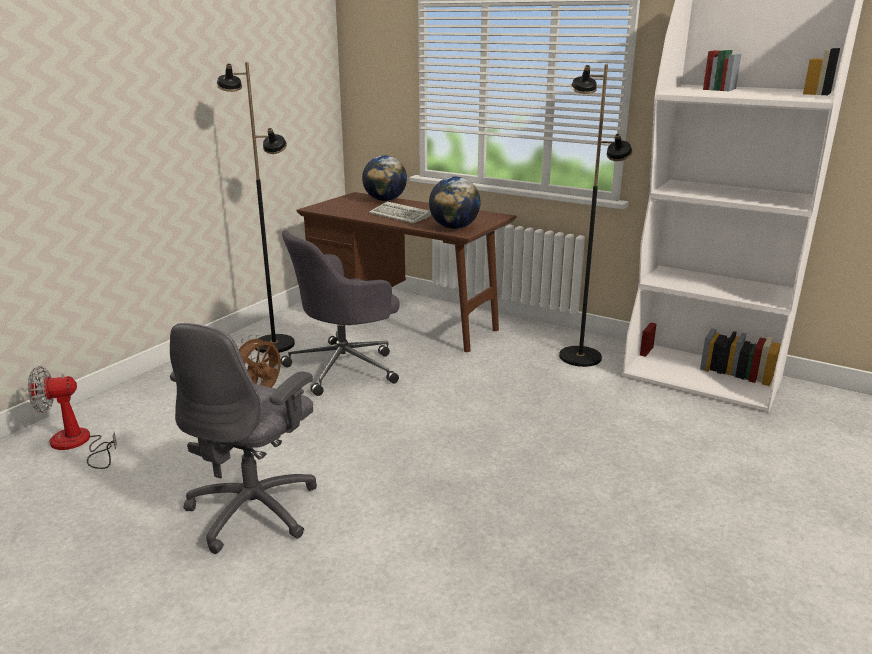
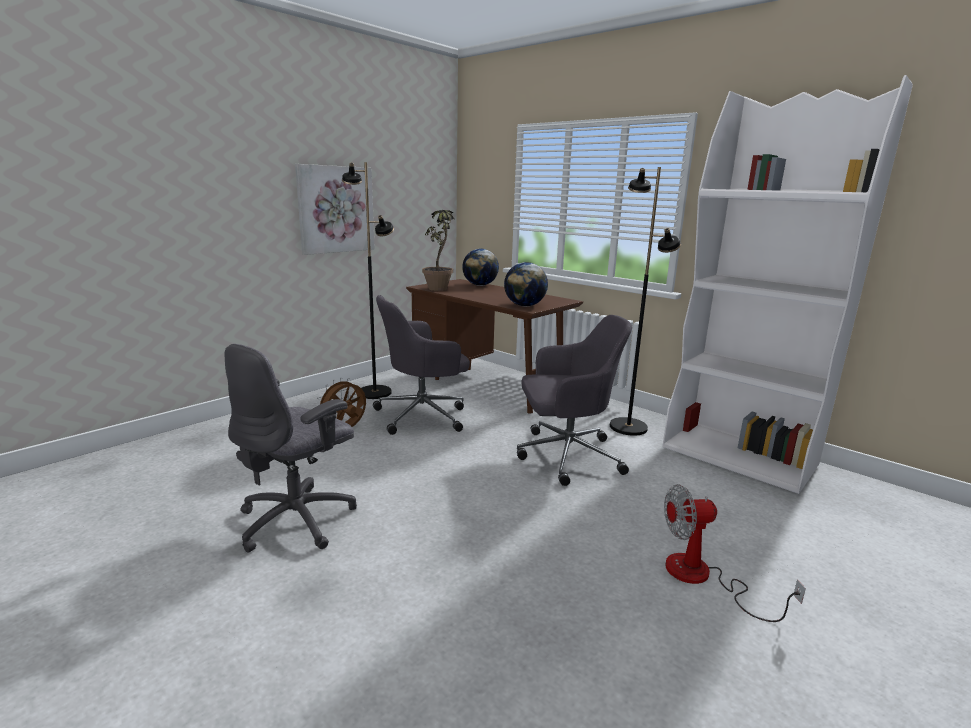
camera: 10 degrees right, 5 degrees down
(77, 444) = (189, 450): fan -> fan (702, 578)
(204, 120) = (335, 209): none -> picture
(339, 208) = (440, 288): none -> potted plant
(401, 216) = (486, 295): keyboard -> none
(524, 398) = (566, 456): none -> grey office chair

